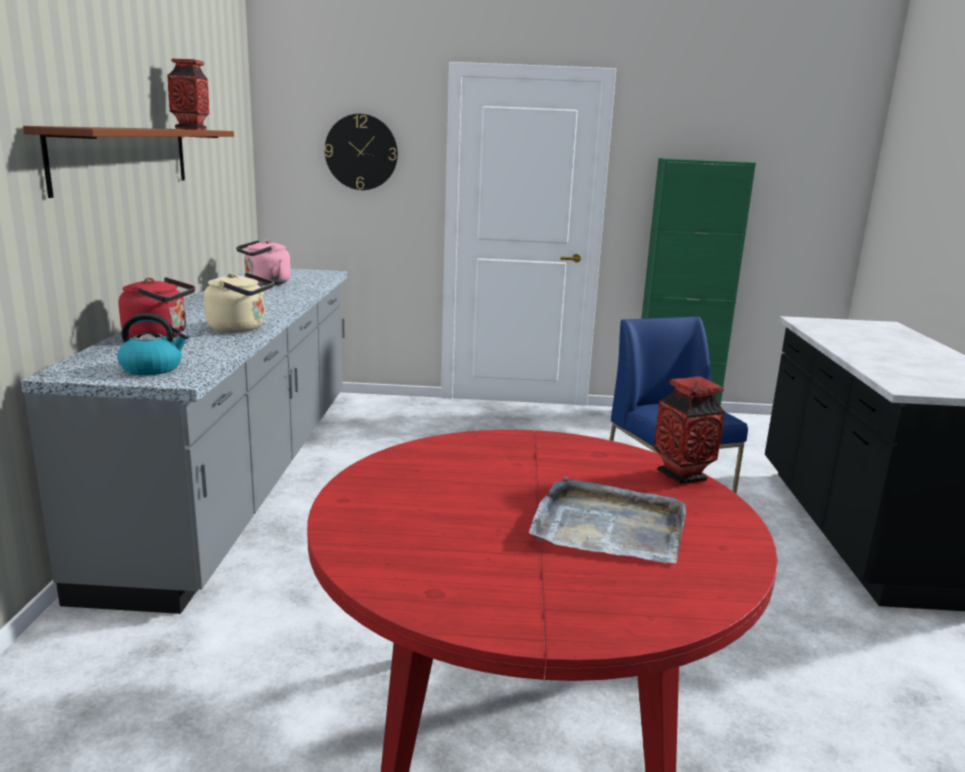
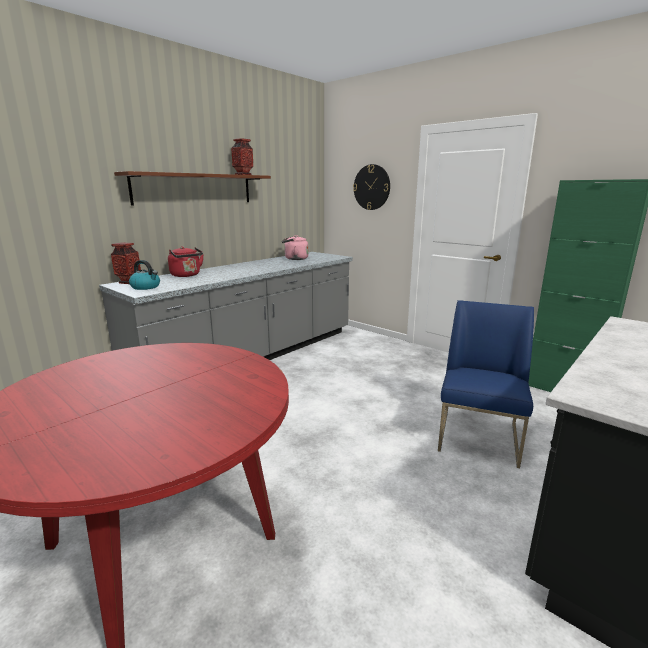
camera: 40 degrees right, 0 degrees up
(240, 328) = (225, 276): beige kettle -> none
(608, 526) = (146, 416): grey tray -> none
(682, 476) = (263, 405): vase -> vase (129, 282)

